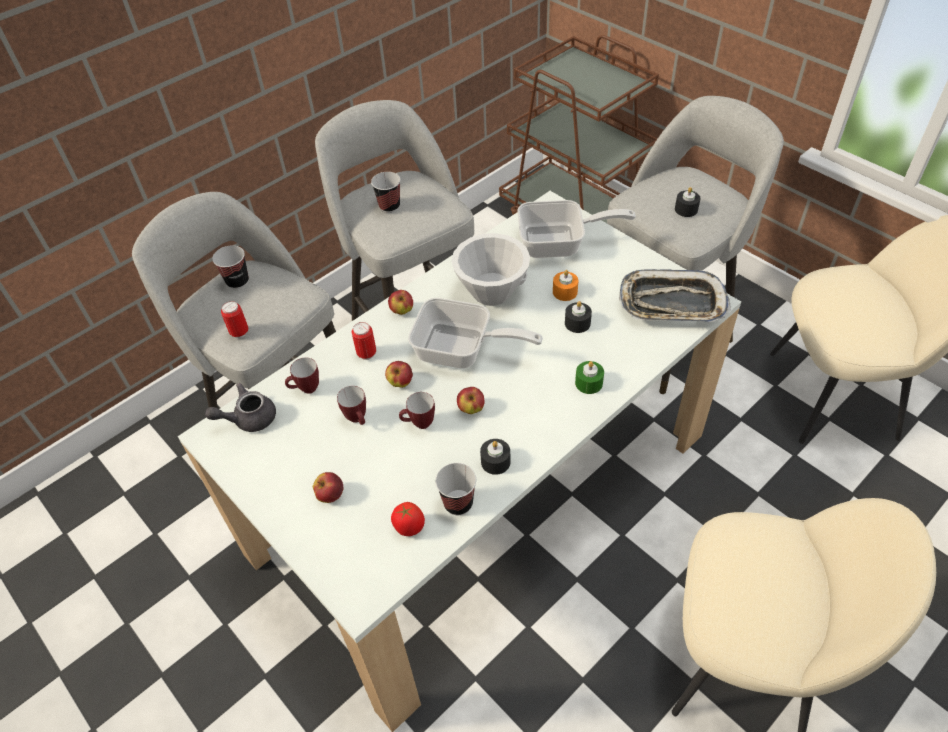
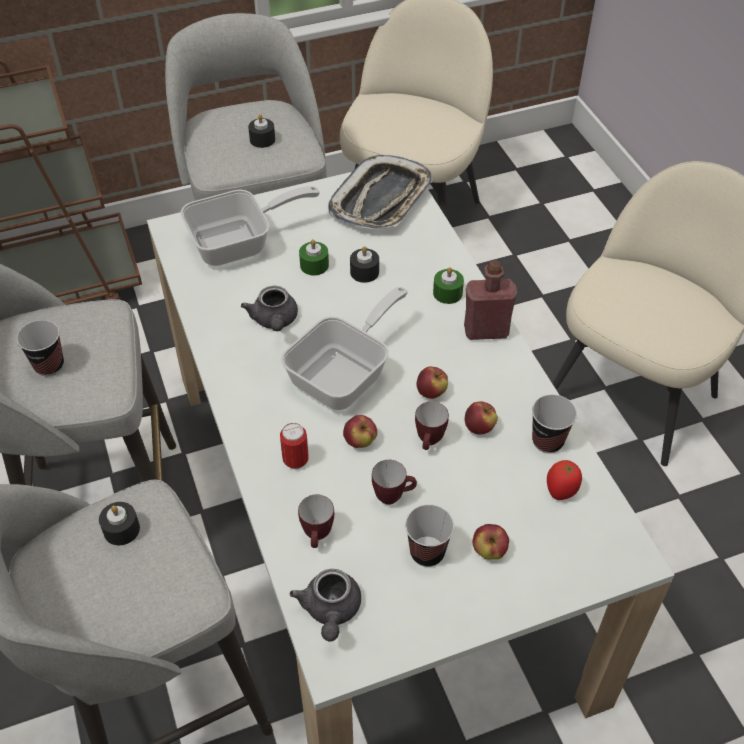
camera: 70 degrees left, 0 degrees up
(237, 281) = (63, 572): cup -> cup (427, 552)
(239, 332) = (167, 590): can -> none
(402, 311) = (247, 408): apple -> apple (479, 427)
(491, 293) = (274, 321): white bowl -> grey teapot
(495, 462) = (510, 395): black candle -> black candle (121, 529)
(560, 244) = (240, 243): frying pan -> frying pan turned 45 degrees clockwise
(560, 423) = (486, 331): none -> red bottle
(565, 292) = (314, 265): orange candle -> green candle

